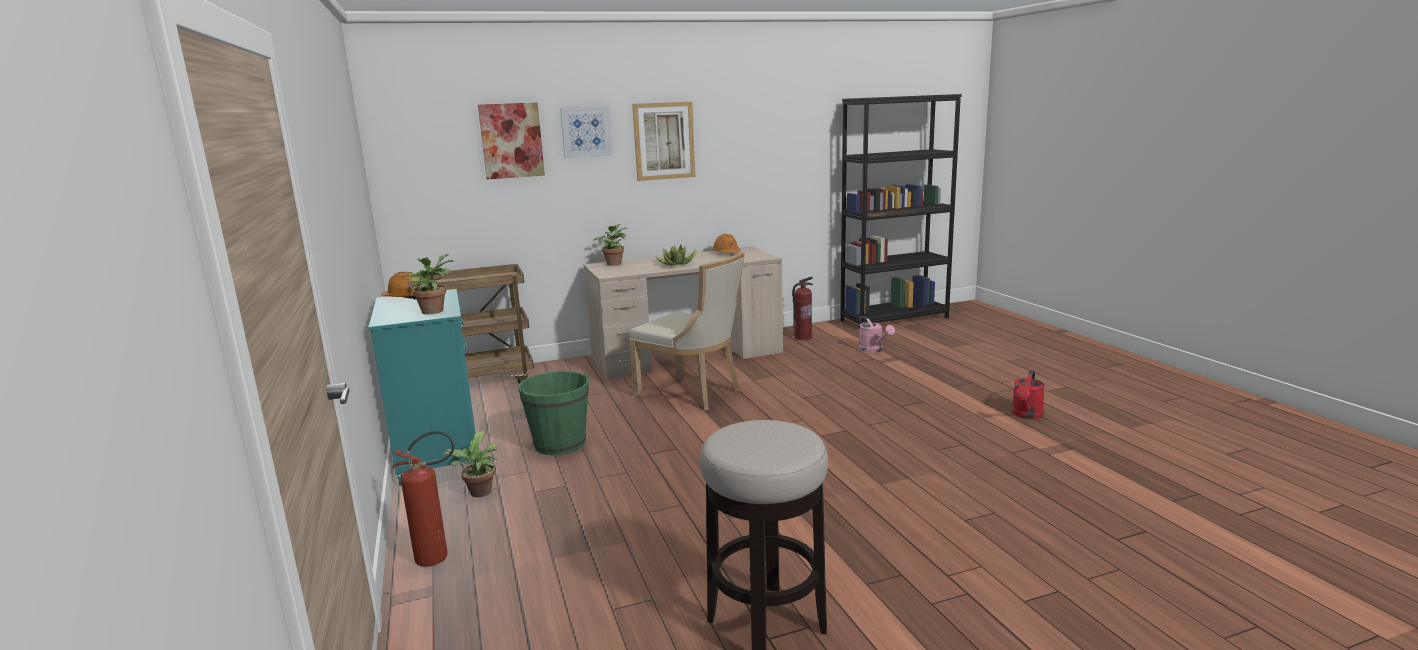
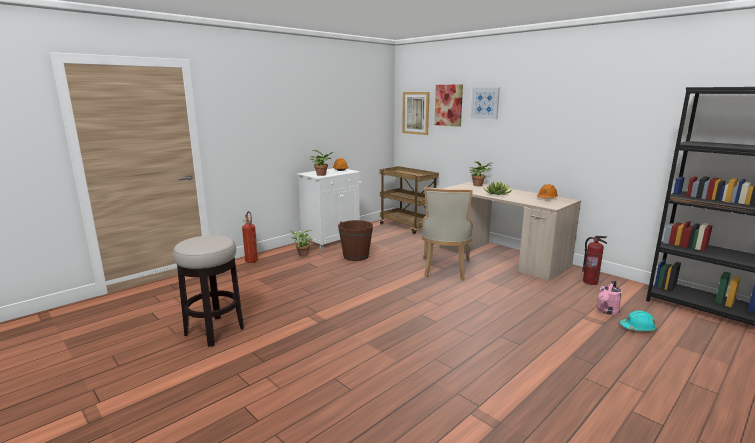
camera: 65 degrees right, 0 degrees up
(439, 453) = (332, 239): turquoise cabinet -> white cabinet
(560, 444) = (356, 256): green bucket -> brown bucket
(664, 141) = (530, 113): picture -> picture (415, 113)
(913, 349) = (638, 328): none -> turquoise hard hat
(1026, 415) = (546, 398): red watering can -> none

